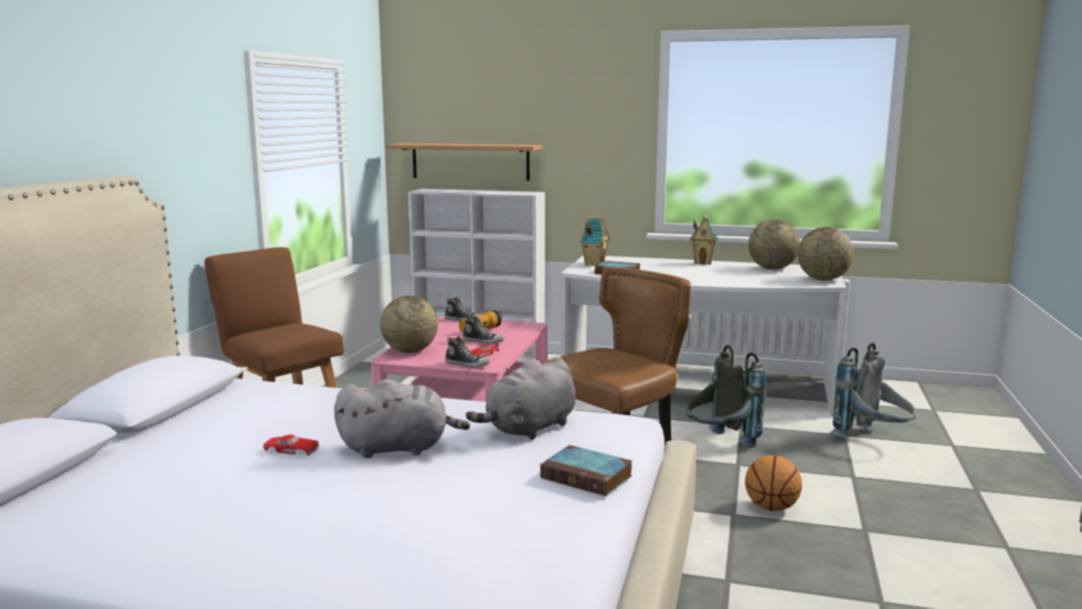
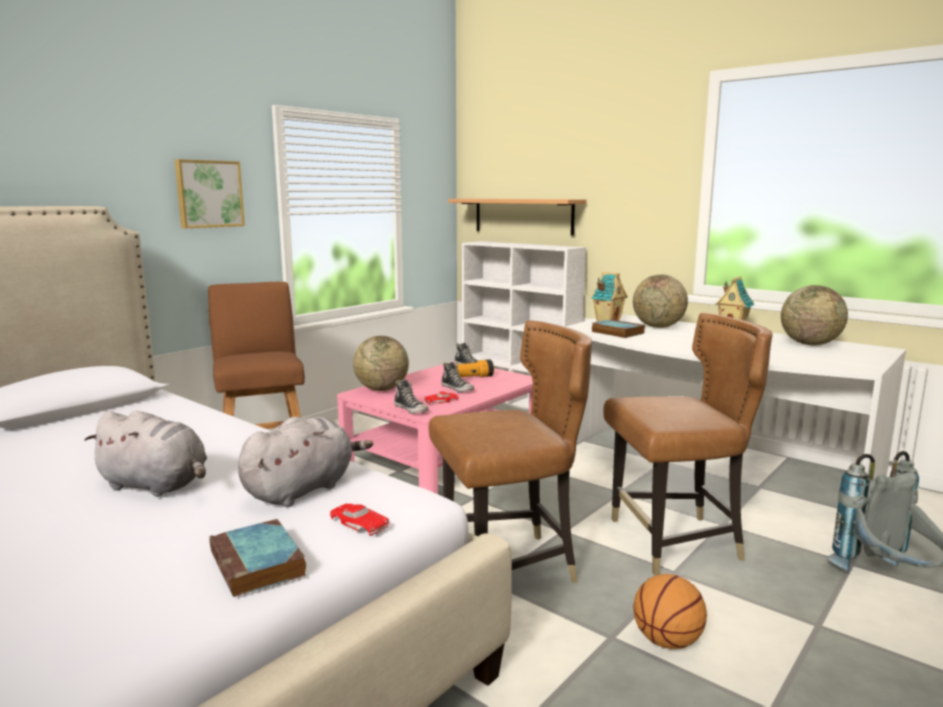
camera: 25 degrees right, 0 degrees up
(200, 153) = (209, 194): none -> picture
(291, 450) = (77, 468): red toy car -> red toy car (359, 523)
(529, 429) = (303, 489): grey plush toy -> grey plush toy turned 150 degrees clockwise
(719, 444) = (675, 542): grey backpack -> brown chair
(823, 279) = (861, 362): globe -> globe (658, 327)

